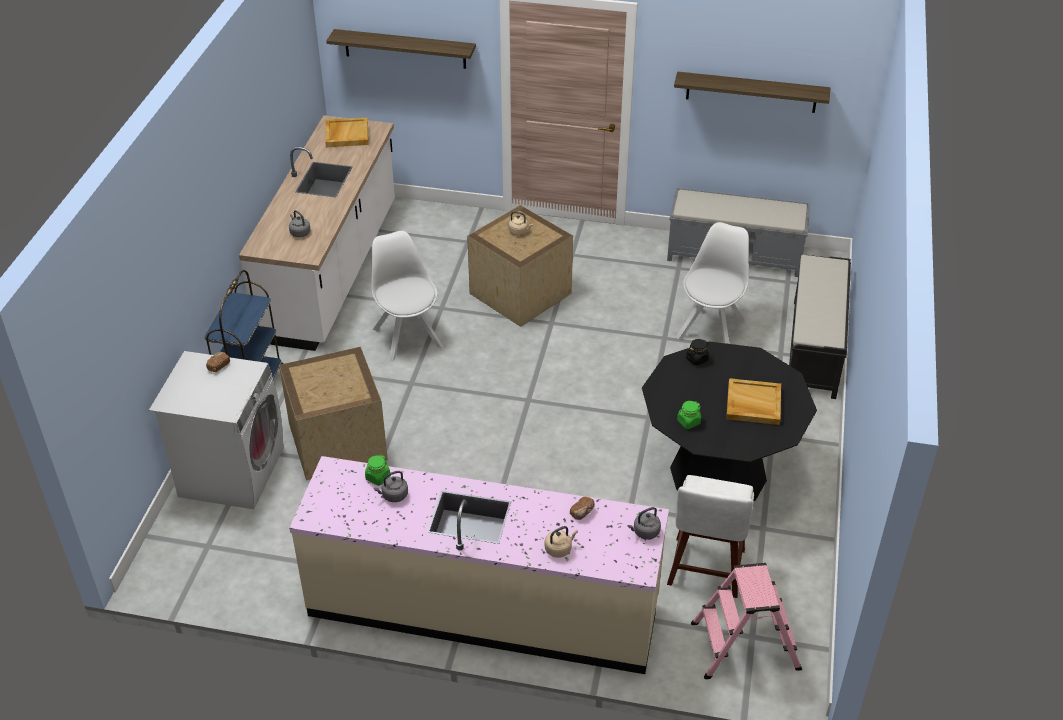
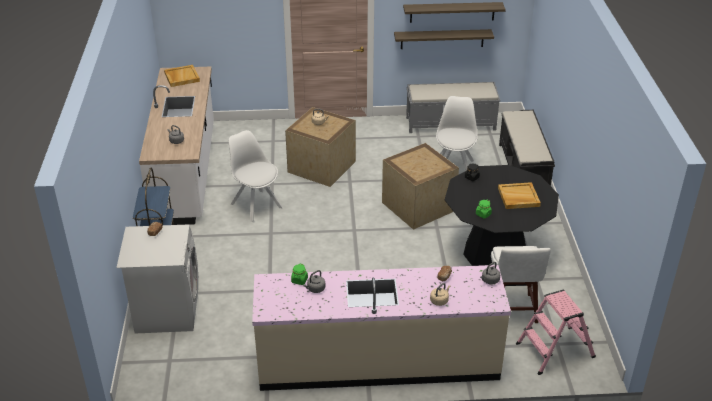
camera: 15 degrees left, 5 degrees down
(336, 443) = (234, 279): crate -> crate (418, 207)
(405, 49) = (215, 13): shelf -> shelf (442, 39)

